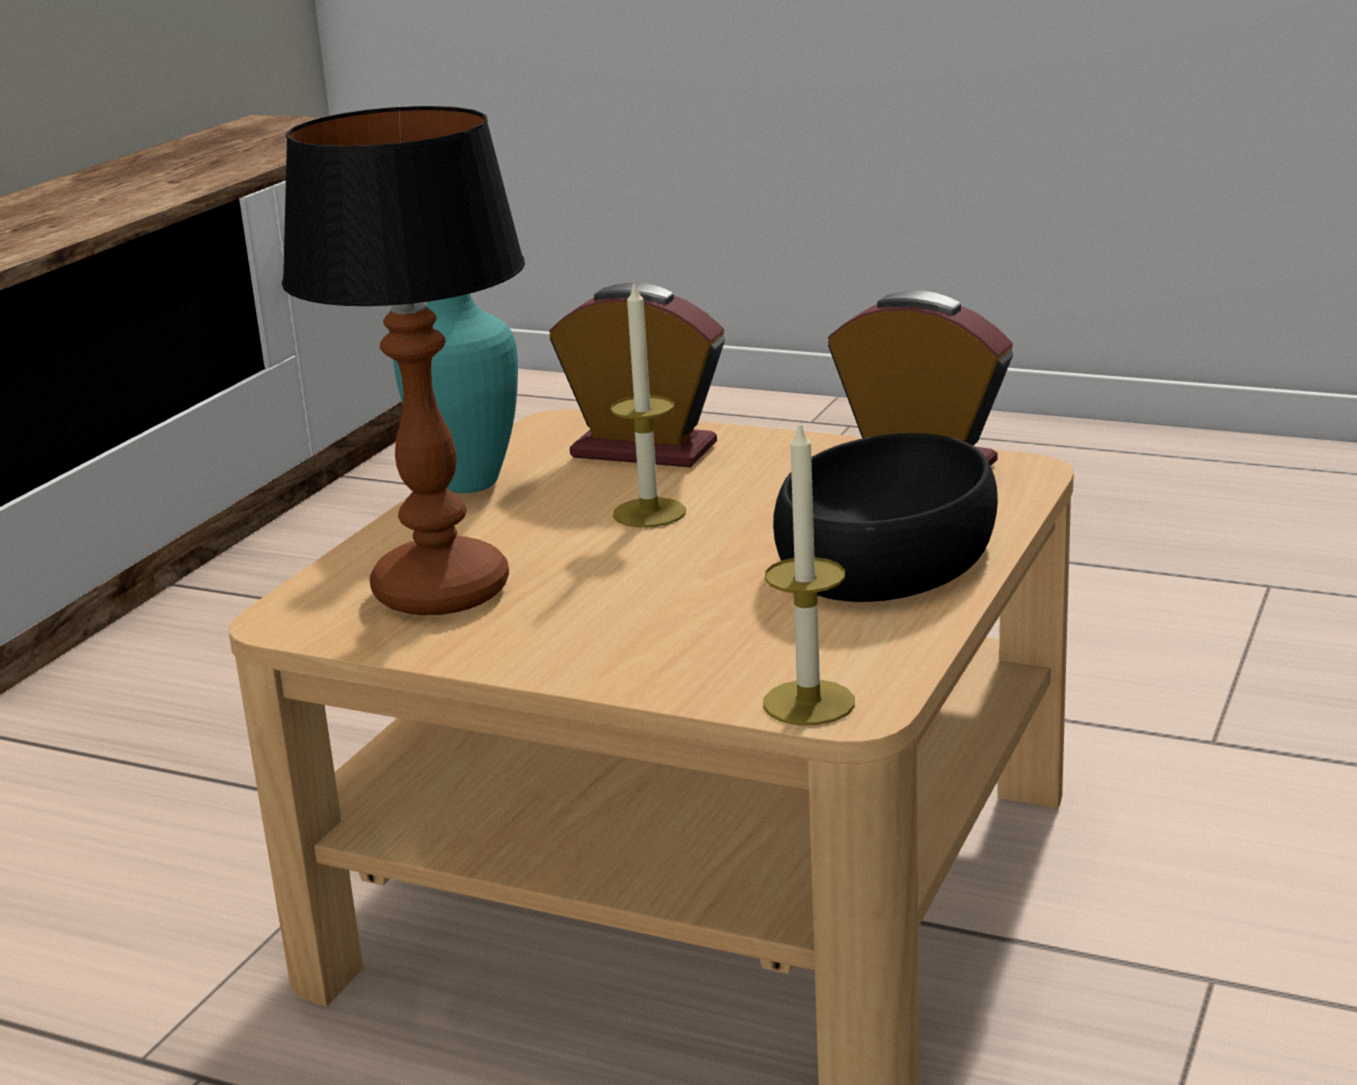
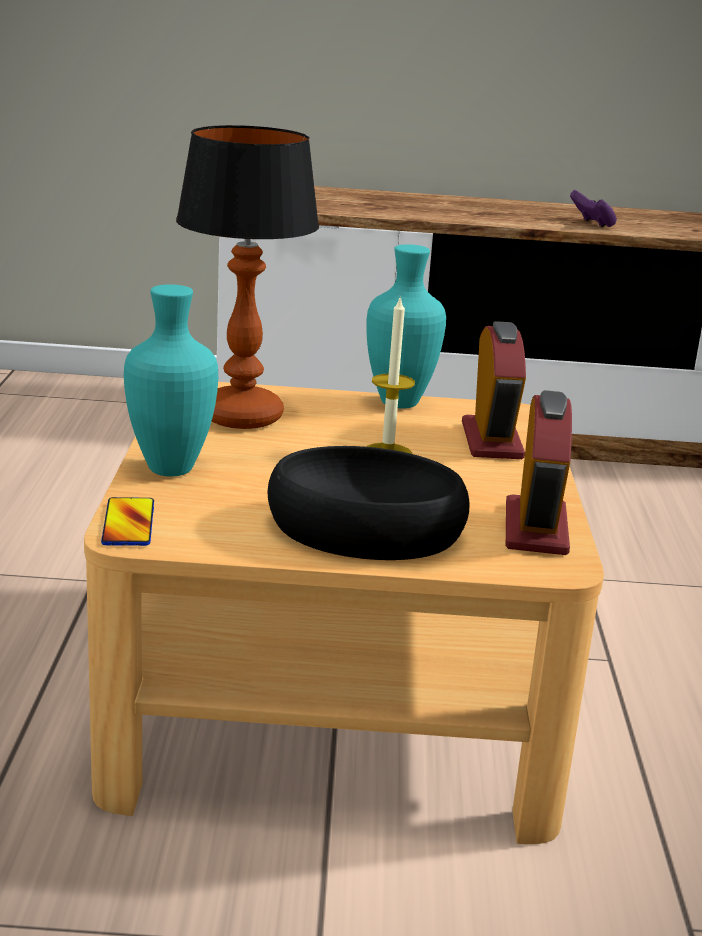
camera: 65 degrees right, 0 degrees up
(78, 218) = (592, 224): none -> purple game controller
(615, 658) = (171, 468): none -> turquoise vase
(809, 703) = (128, 523): candle -> phone

